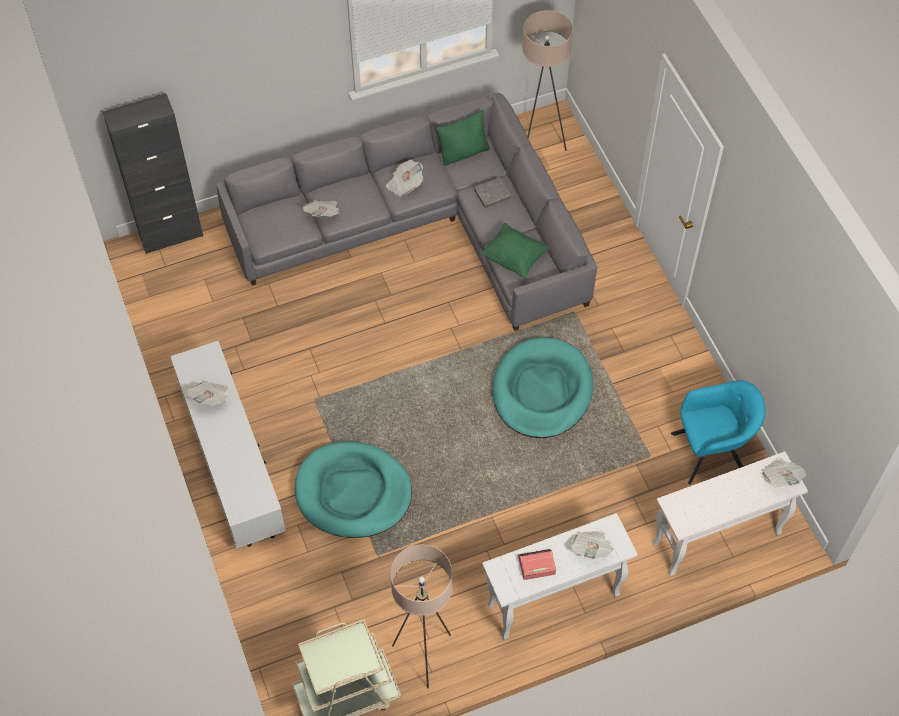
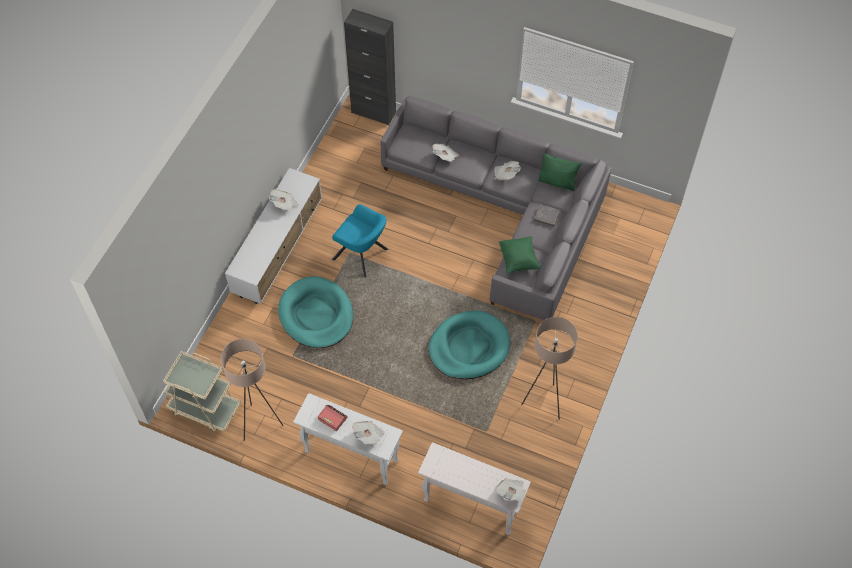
camera: 45 degrees right, 0 degrees up
(539, 147) = (620, 217): beige floor lamp -> beige floor lamp (544, 403)
(711, 451) = (523, 459): turquoise armchair -> turquoise armchair (362, 255)

